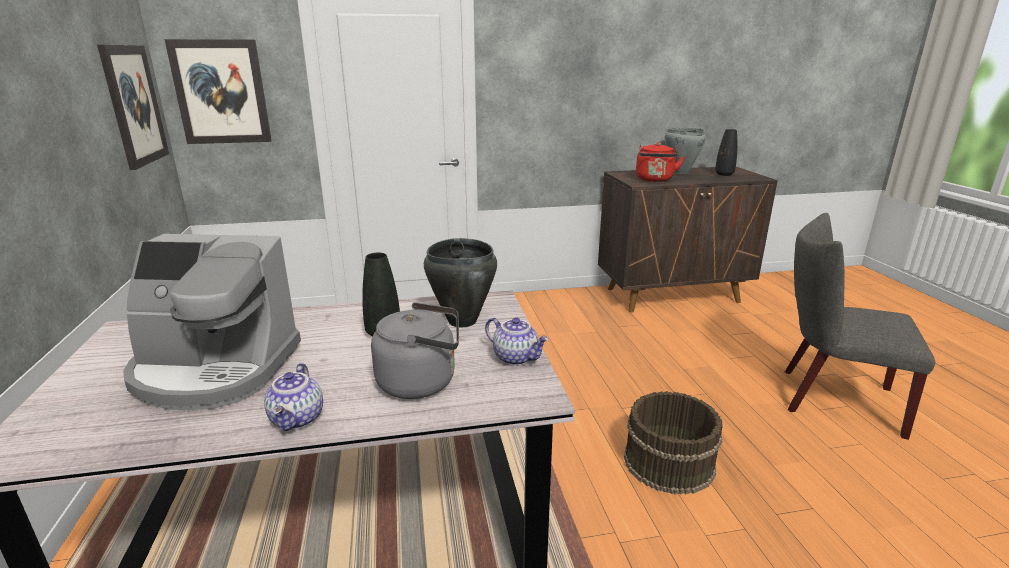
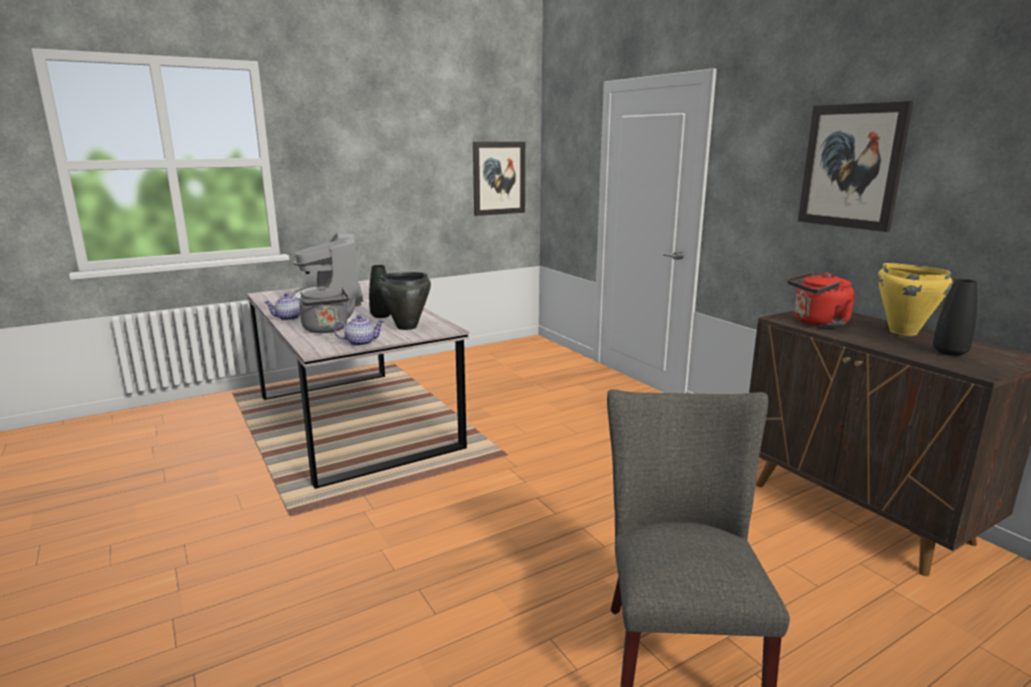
camera: 70 degrees right, 5 degrees down
(221, 92) = (562, 174): picture -> picture (852, 166)
(516, 357) = (361, 342): teapot -> teapot turned 120 degrees counterclockwise
(668, 461) = (467, 527): brown bucket -> none
(680, 172) = (902, 332): grey cooking pot -> yellow cooking pot

